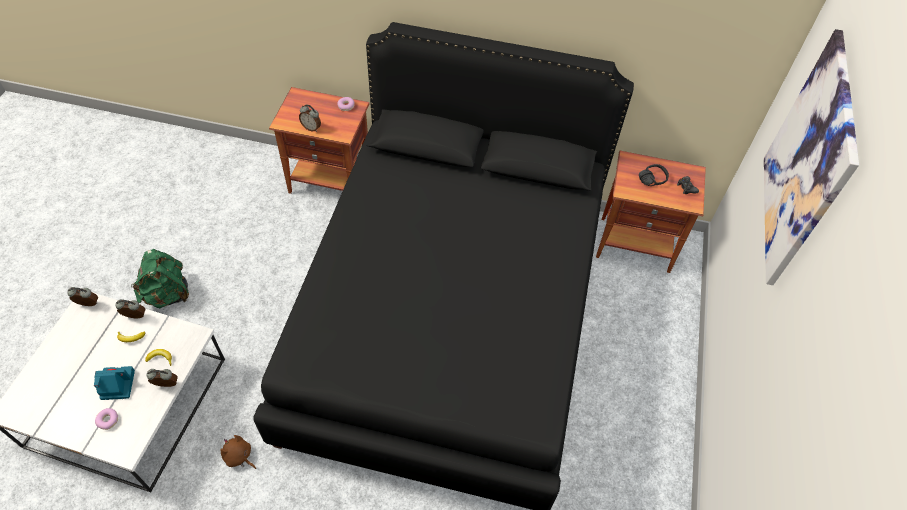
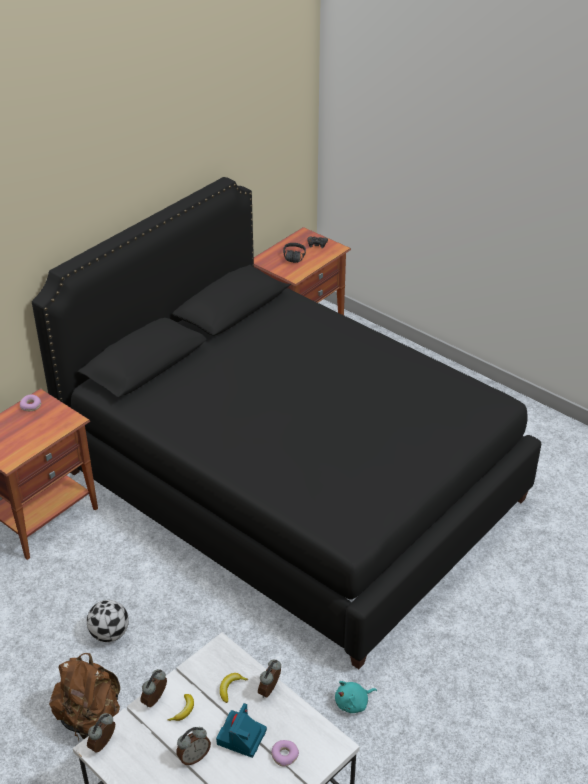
camera: 60 degrees left, 15 degrees down
(167, 294) = (89, 718): green backpack -> brown backpack
(239, 456) = (353, 703): brown plush toy -> turquoise plush toy
(243, 270) = (109, 634): none -> football
(311, 128) = (39, 440): alarm clock -> alarm clock (194, 757)
(807, 161) = (433, 118): picture -> none

